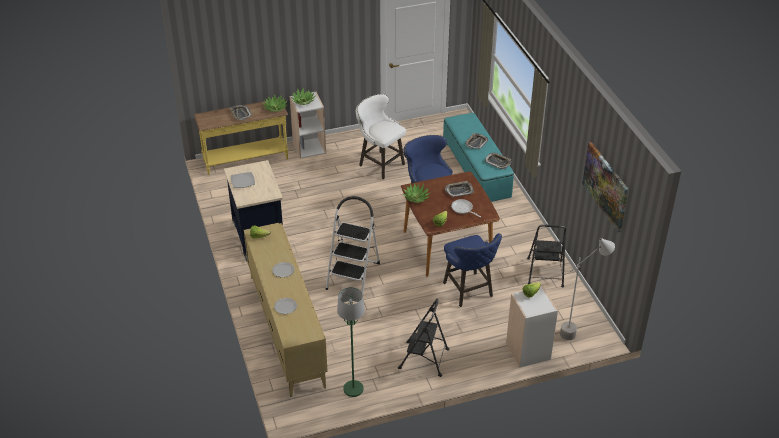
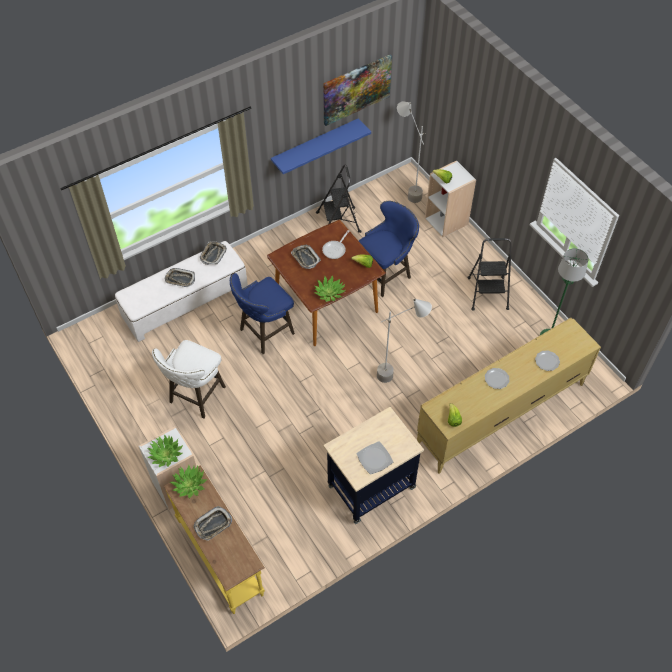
camera: 105 degrees left, 15 degrees up
(354, 275) = (398, 375): step ladder -> grey floor lamp
(476, 169) = (185, 300): turquoise bench -> white bench
(577, 194) = (315, 145): none -> blue shelf

